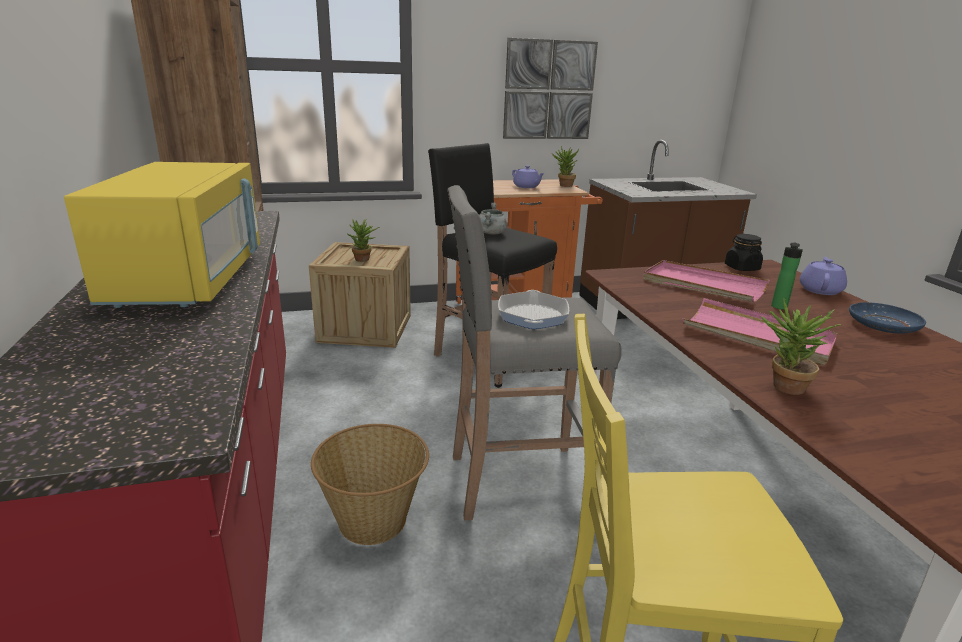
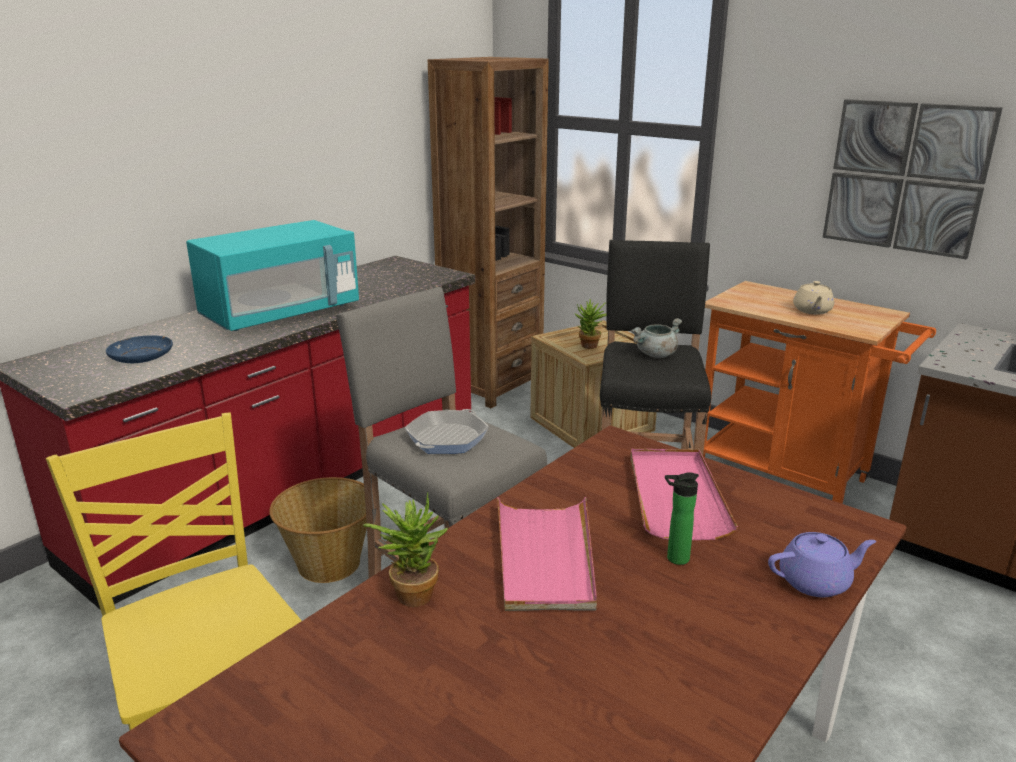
camera: 55 degrees right, 0 degrees up
(190, 279) = (281, 314): yellow microwave -> turquoise microwave
(527, 187) = (812, 311): purple teapot -> beige teapot
(532, 316) = (447, 438): frying pan -> frying pan turned 150 degrees clockwise
(563, 185) = (874, 322): potted plant -> none
(741, 268) = (805, 508): black jar -> none
(883, 326) = (727, 650): blue plate -> blue plate (141, 357)

